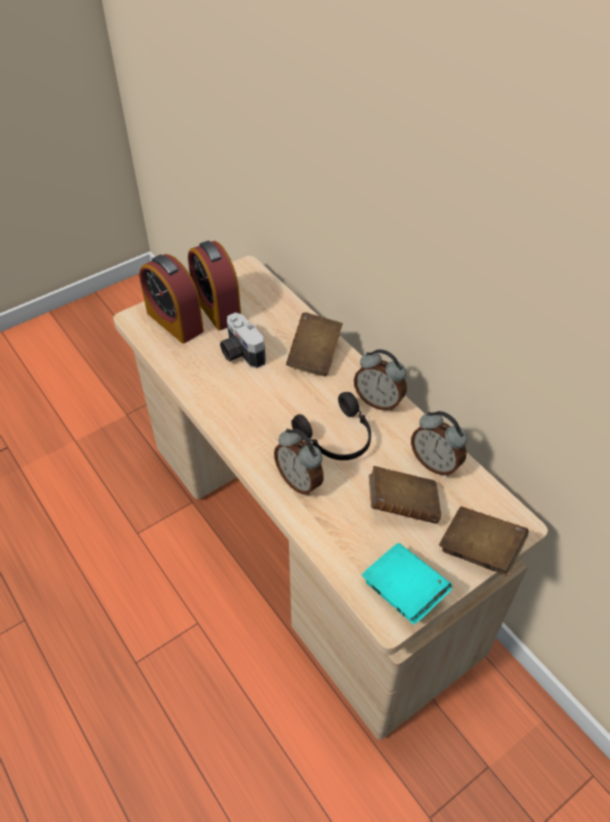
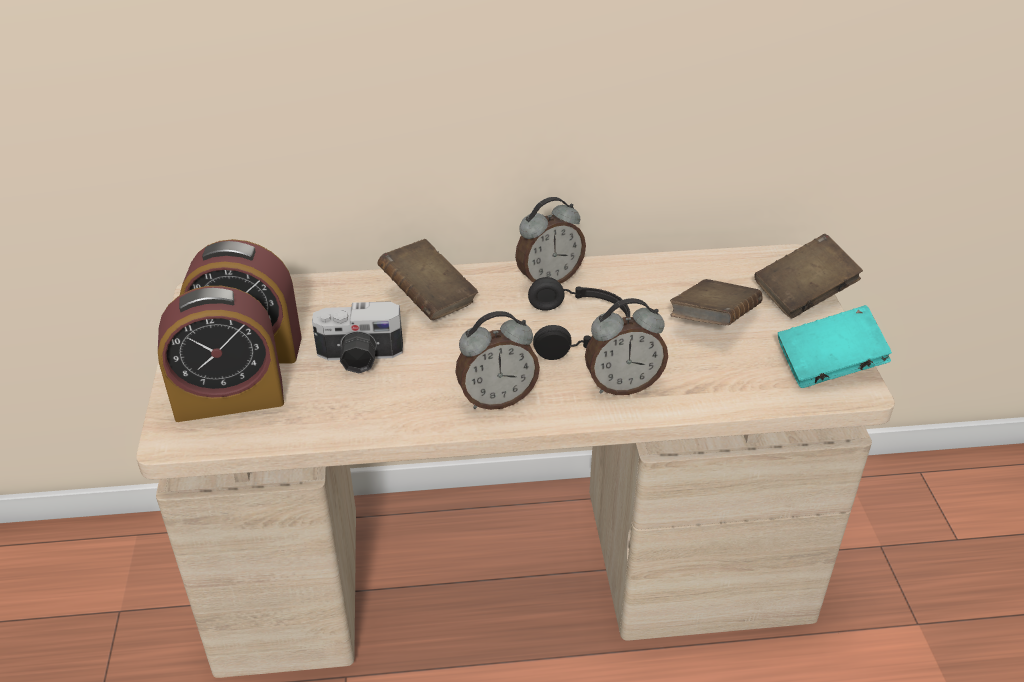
camera: 60 degrees left, 10 degrees down
(435, 463) = (671, 276): alarm clock -> alarm clock (497, 398)

